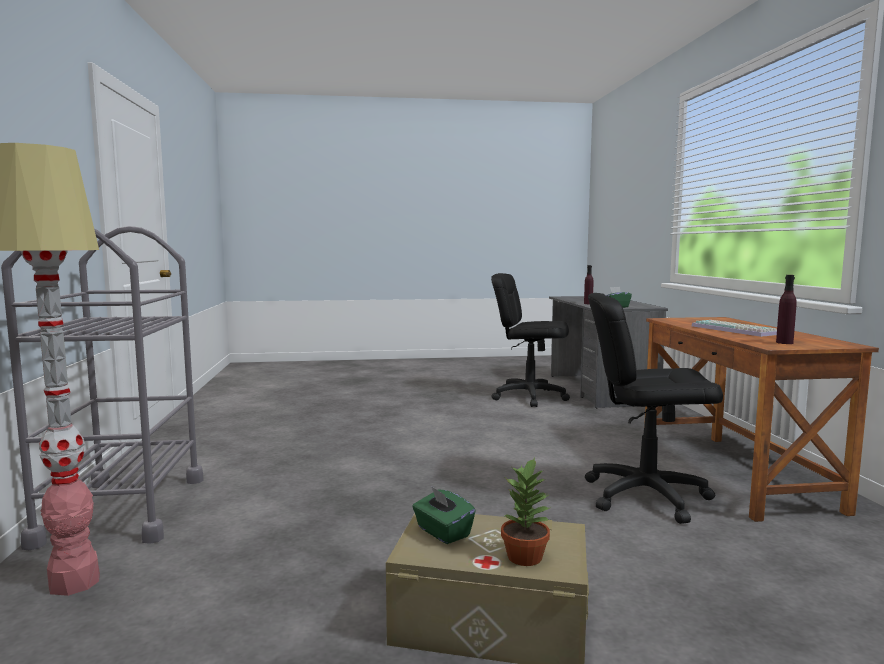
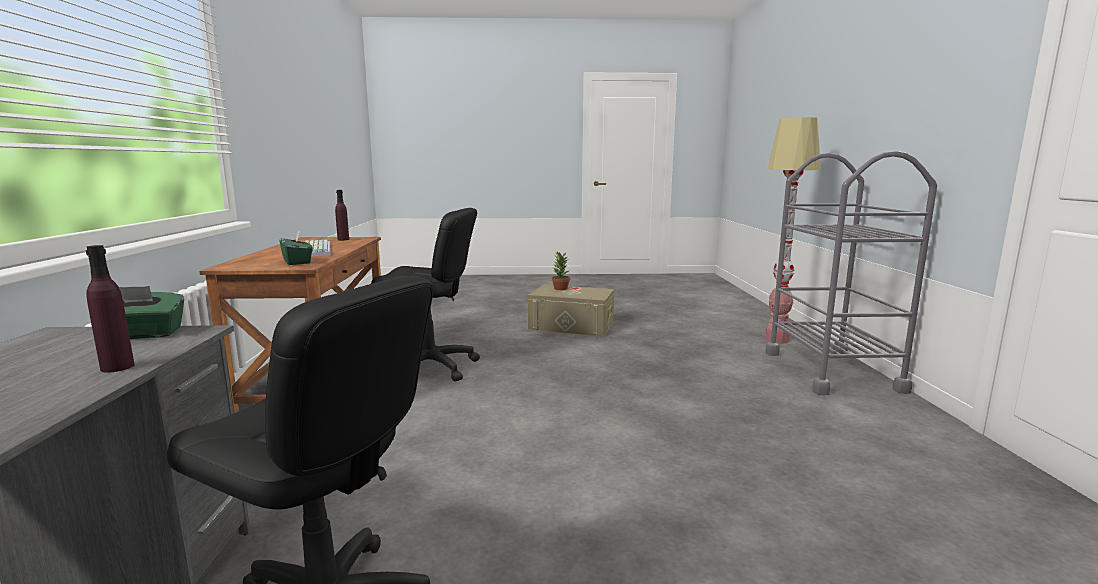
camera: 175 degrees left, 5 degrees up
(442, 532) = (592, 293): green tissue box -> green tissue box (297, 262)

